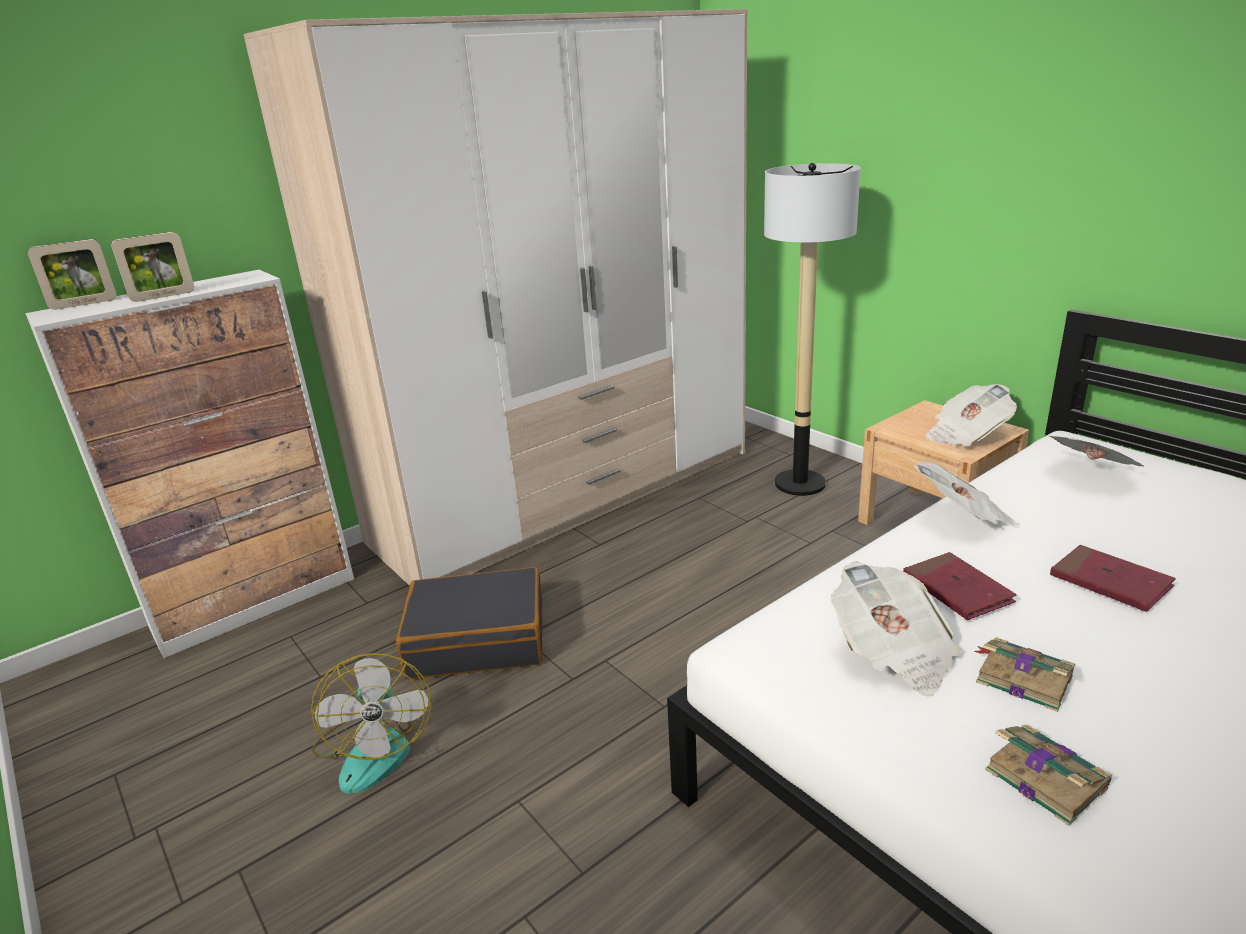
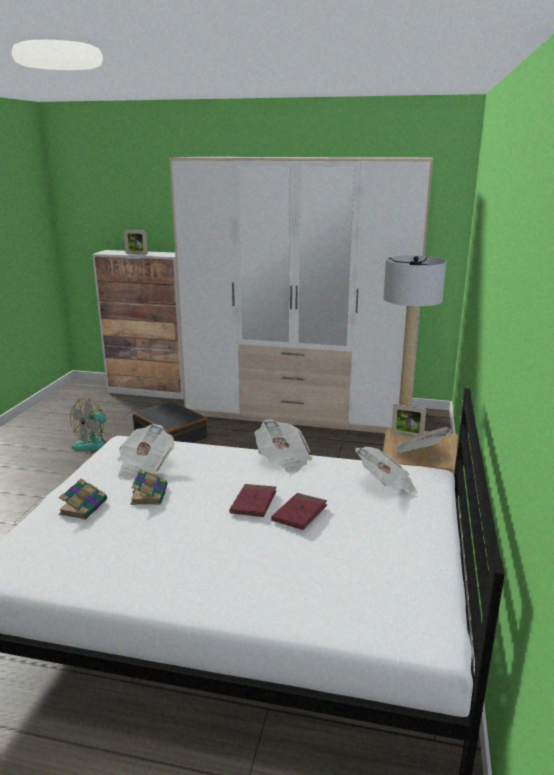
camera: 50 degrees right, 5 degrees down
(84, 304) = (119, 251): picture frame -> picture frame (407, 435)
(957, 590) = (209, 470): red book -> red book (299, 513)

